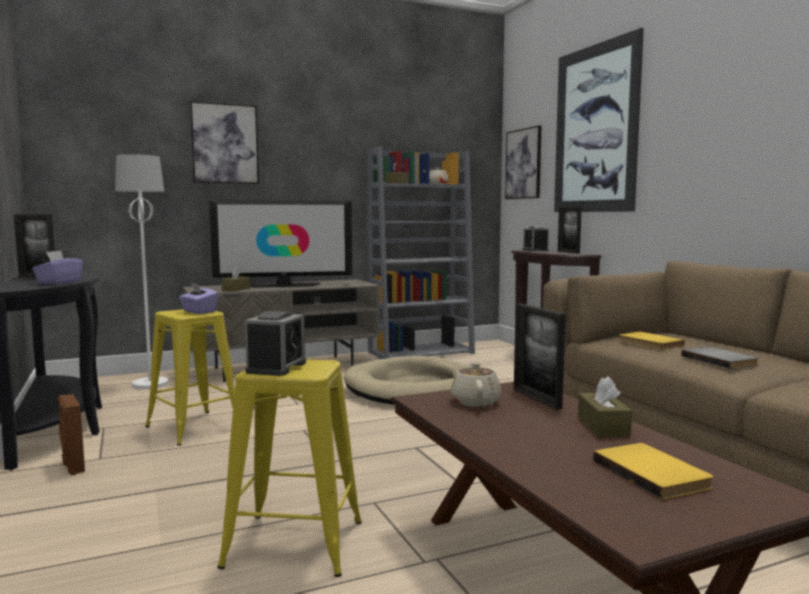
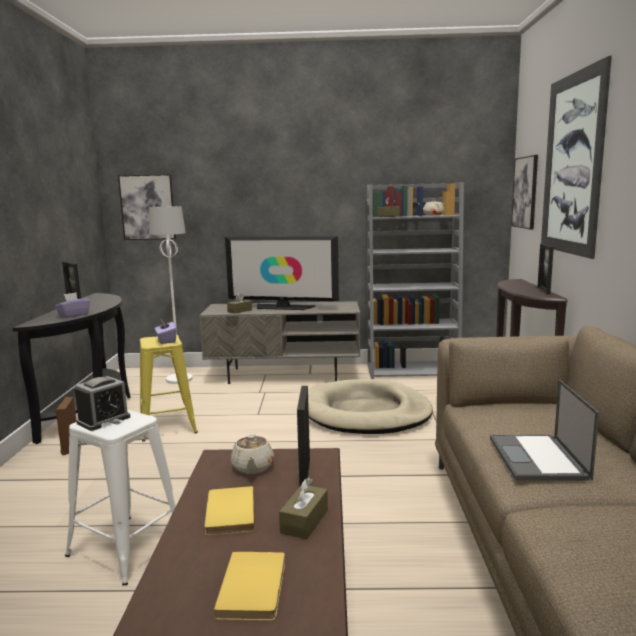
camera: 25 degrees right, 5 degrees up
(225, 143) = (243, 187): picture -> picture (147, 207)
(294, 544) = (127, 548): yellow stool -> white stool
(475, 401) = (252, 467): beige teapot -> beige teapot turned 150 degrees clockwise
(535, 250) = (518, 284): alarm clock -> none
(649, 343) = (505, 420): yellow book -> yellow book (228, 513)
(720, 360) = (538, 458): grey book -> laptop

